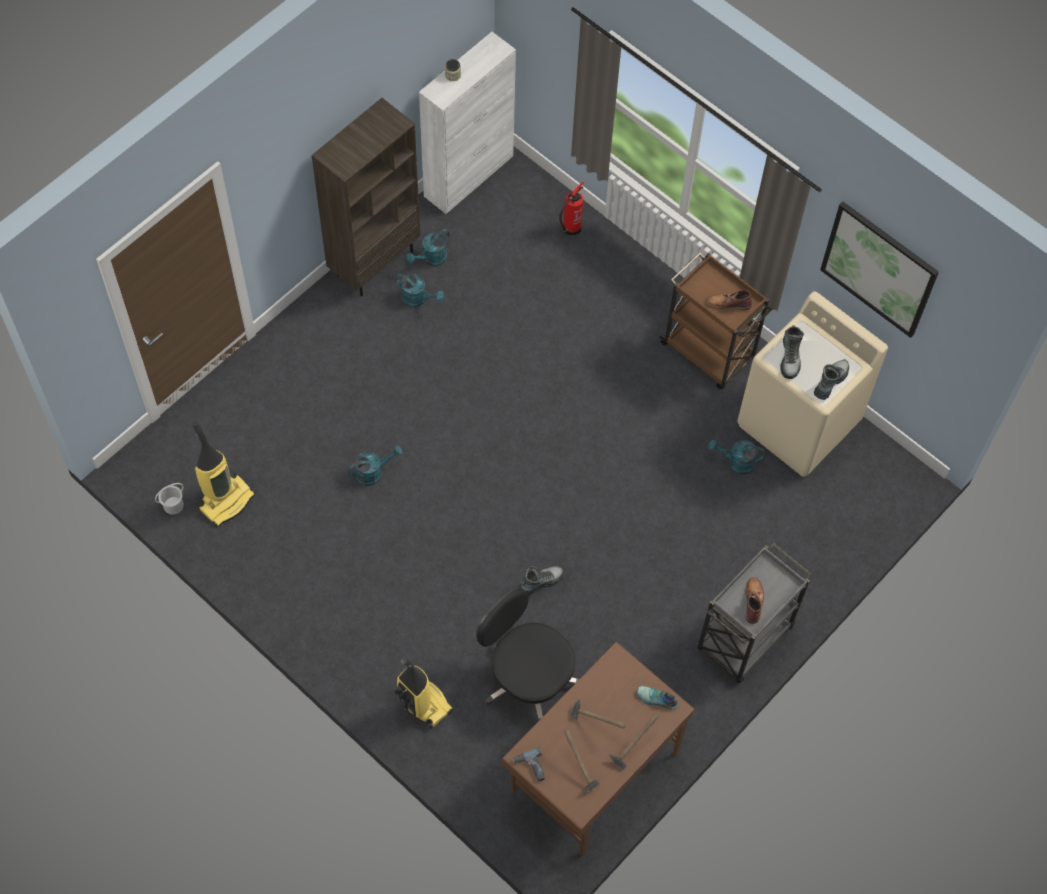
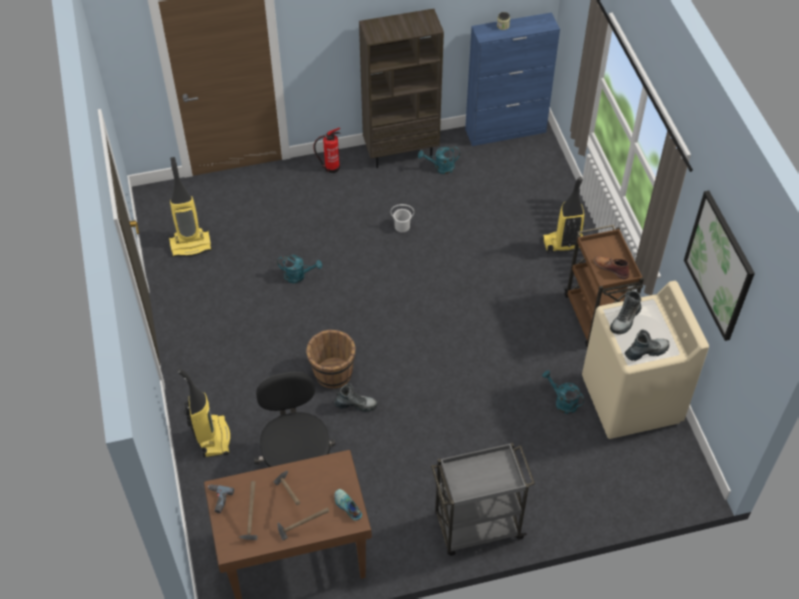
camera: 35 degrees right, 10 degrees down
(173, 505) = (157, 231): white bucket -> white bucket (402, 226)
(418, 299) = (412, 187): turquoise watering can -> none
(469, 175) = (506, 131): white cabinet -> blue cabinet
(492, 562) = (332, 373): none -> brown bucket
(570, 229) = (552, 193): fire extinguisher -> fire extinguisher (330, 168)
(621, 284) = (563, 244): none -> vacuum cleaner
(753, 600) = (474, 478): brown boot -> none

